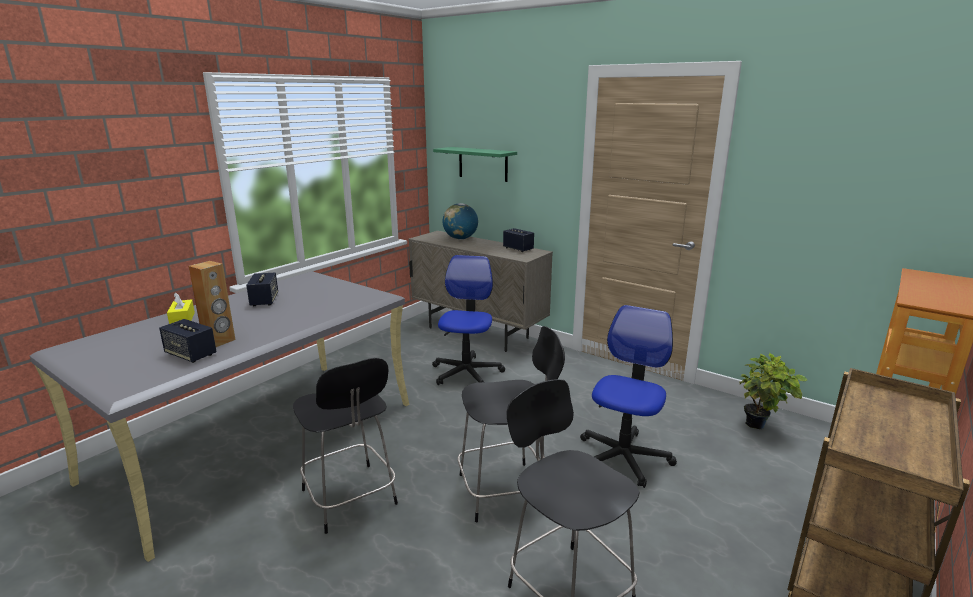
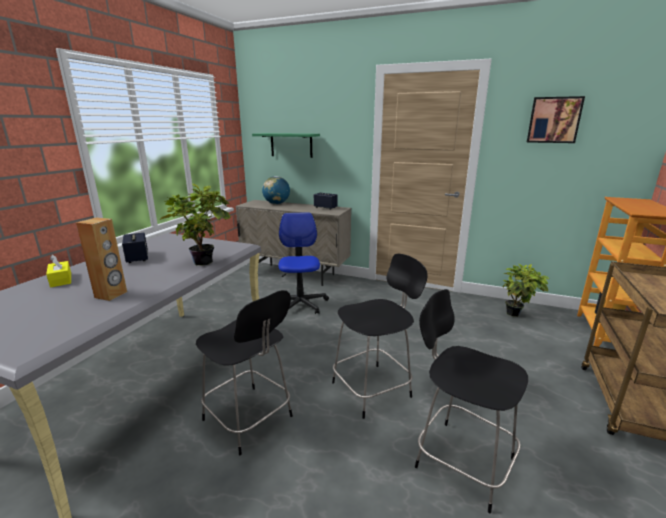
camera: 15 degrees left, 0 degrees up
(191, 354) = (87, 309): speaker -> none
(329, 312) = (204, 261): none -> potted plant
(623, 457) = (444, 349): office chair -> none
(830, 150) = (554, 120): none -> picture

